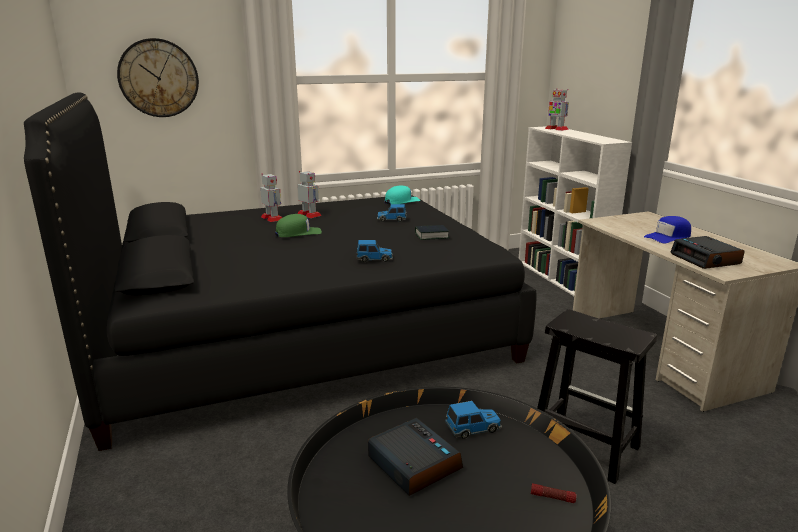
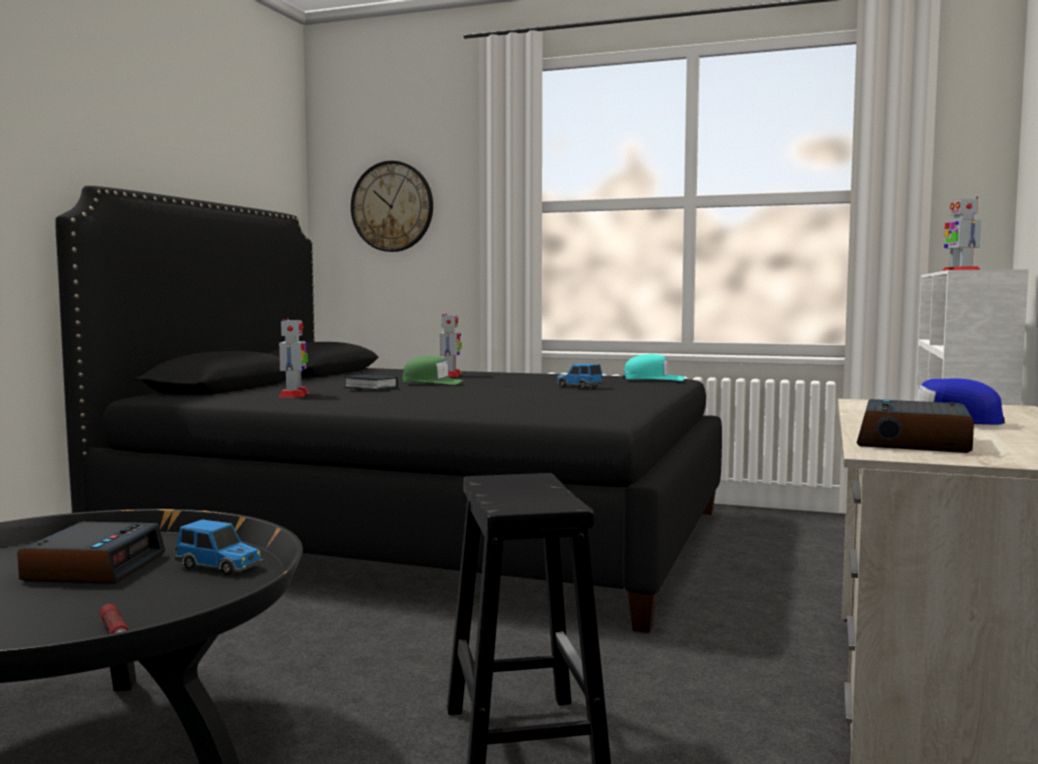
camera: 40 degrees right, 15 degrees down
(309, 215) = (498, 376): toy robot -> toy robot (294, 395)
(374, 259) = (436, 401): toy car -> none
(431, 236) = (568, 395): book -> book (371, 388)

